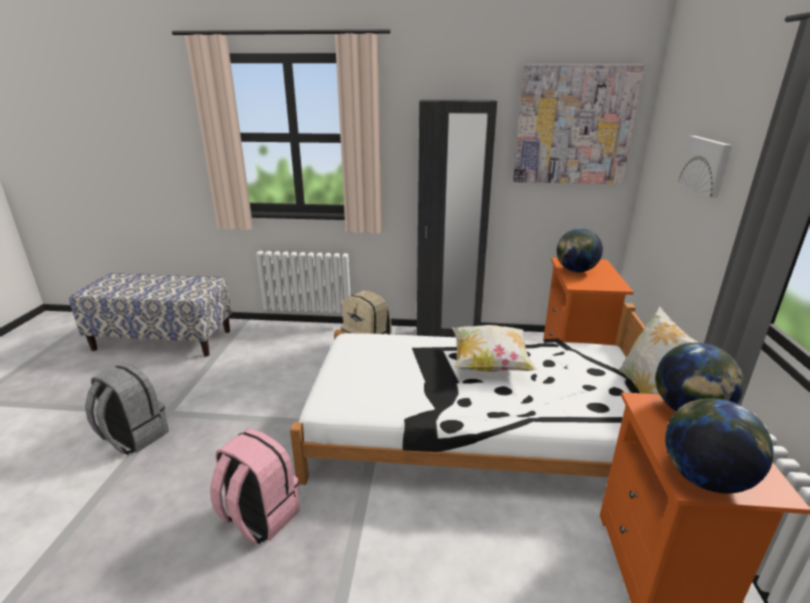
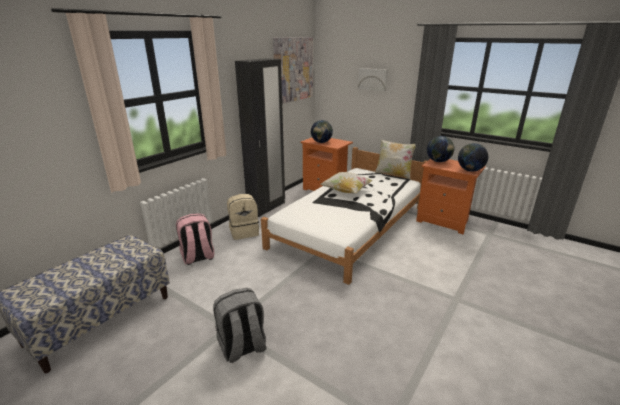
camera: 60 degrees left, 0 degrees up
(259, 517) = (364, 301): pink backpack -> pink backpack (198, 257)

